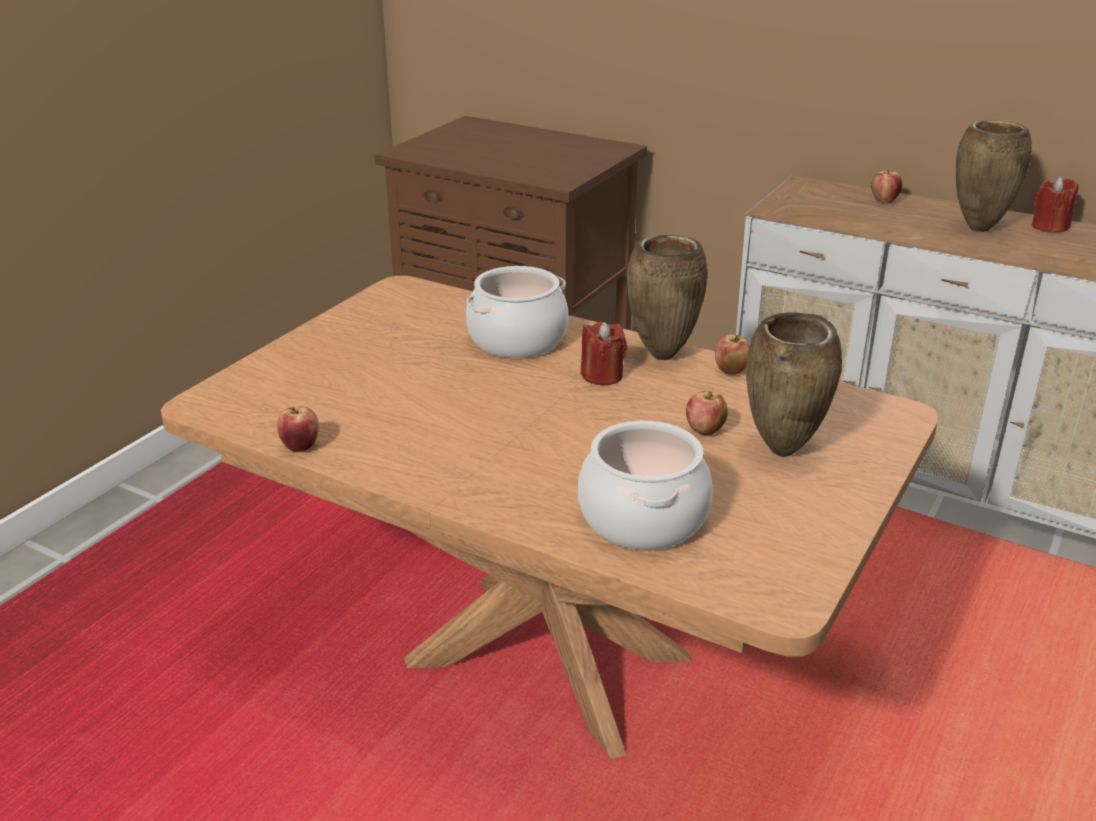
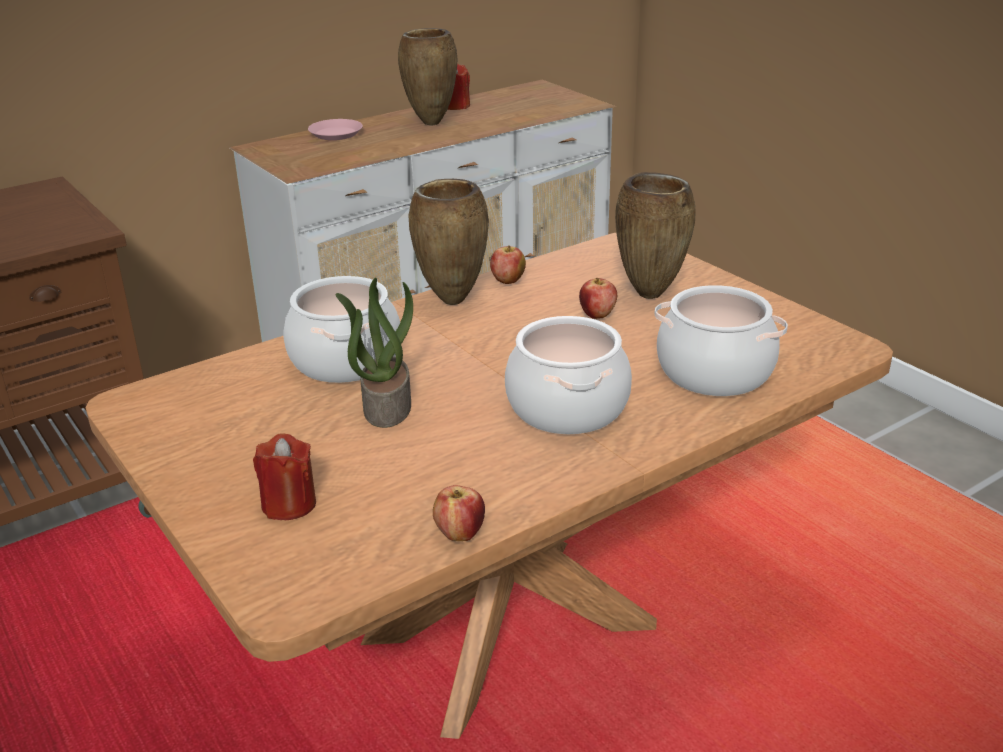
camera: 65 degrees left, 0 degrees up
(458, 374) = (386, 407): none -> potted plant
(513, 452) = (568, 408): none -> cooking pot
(602, 376) = (462, 335): red candle -> red candle (289, 504)
(884, 200) = (336, 134): apple -> pink plate

